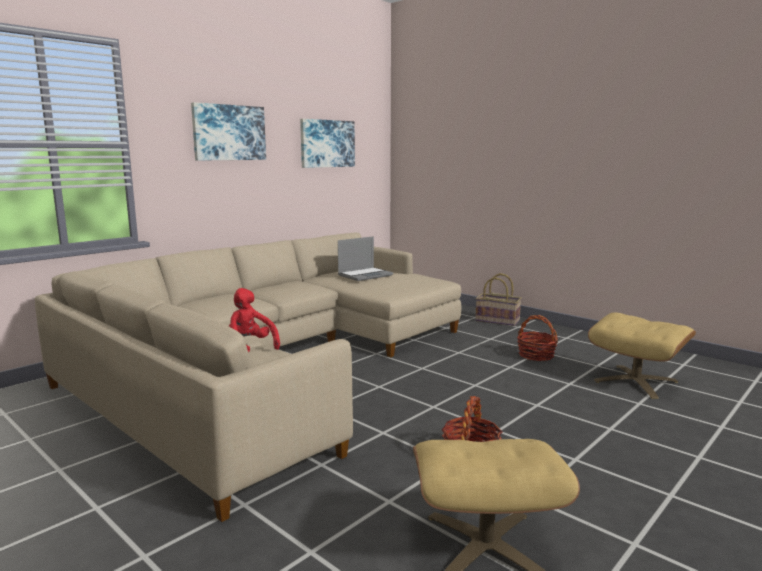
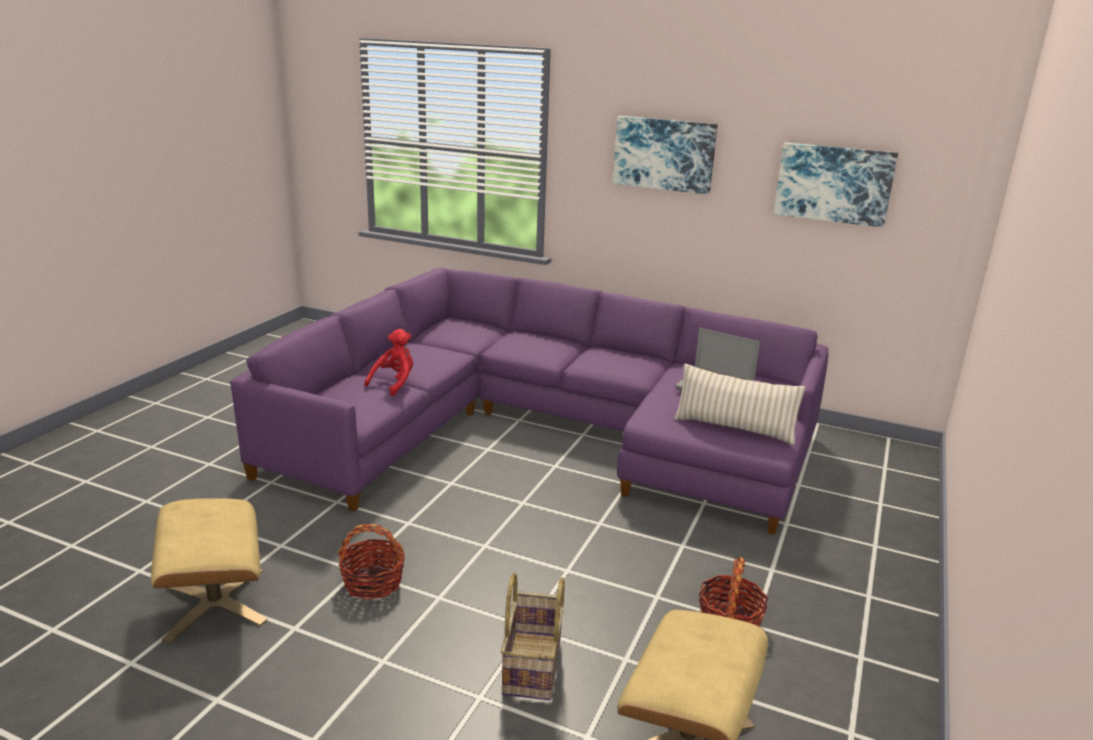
camera: 70 degrees right, 10 degrees up
(273, 365) = (544, 431): beige sofa -> purple sofa
(414, 282) = (734, 428): none -> beige pillow
(497, 320) = (881, 571): basket -> basket (533, 666)

